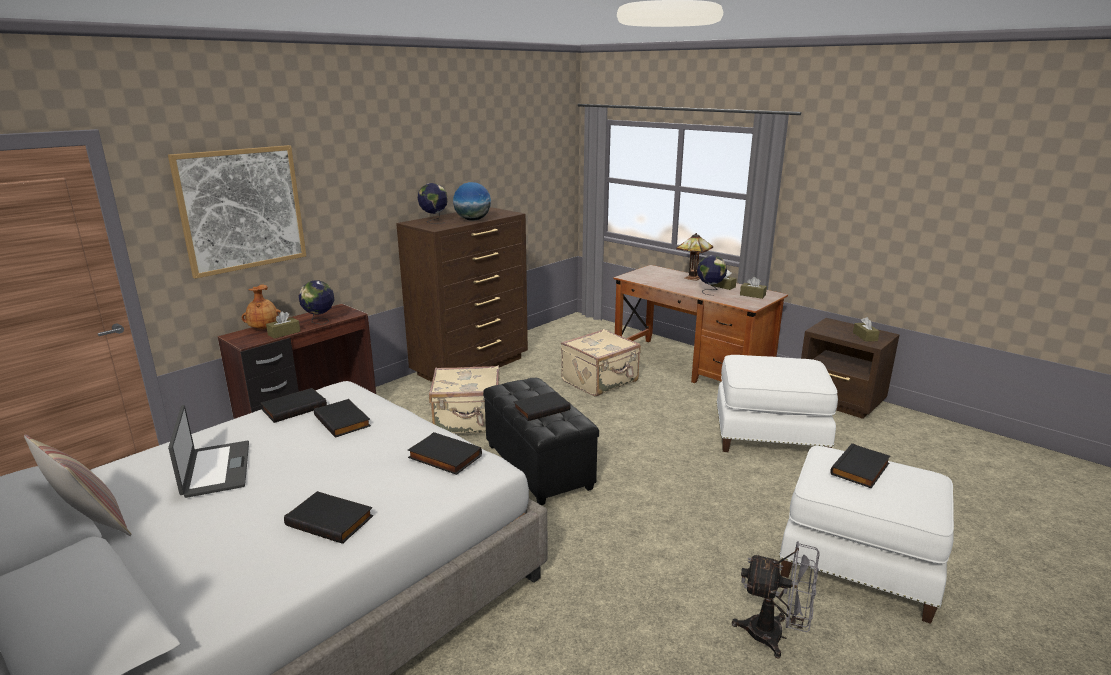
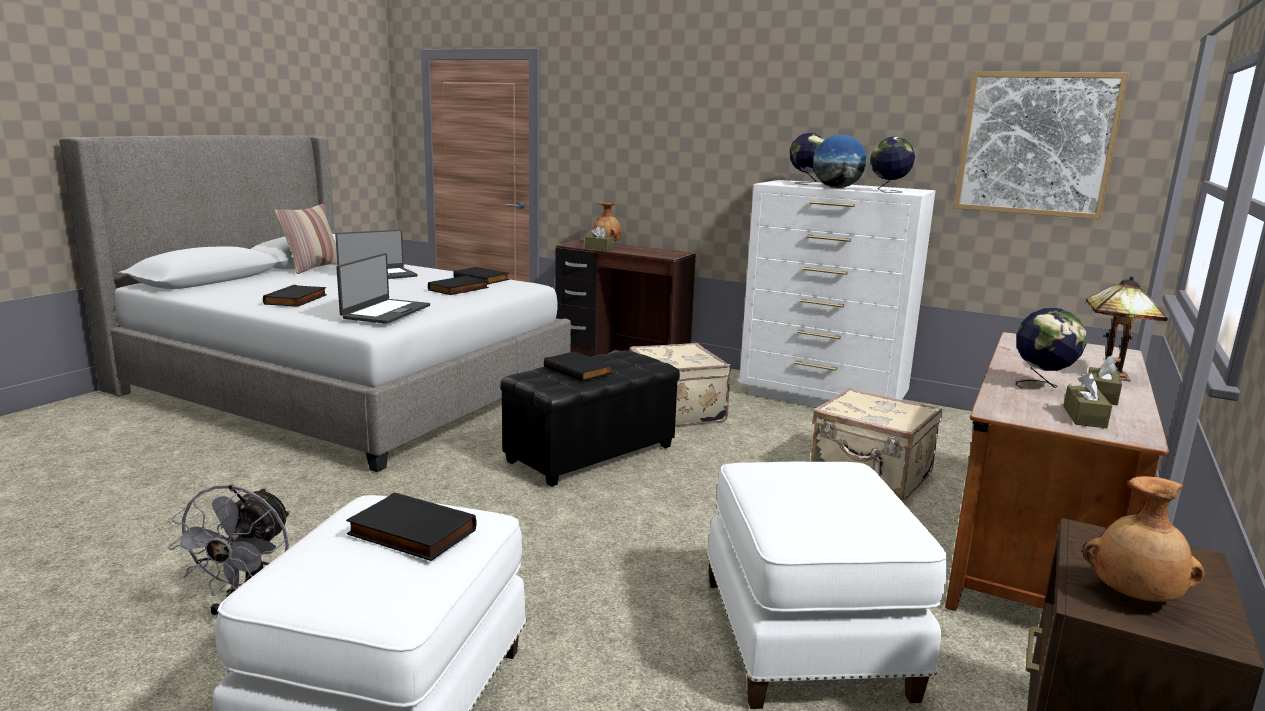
camera: 75 degrees right, 5 degrees down
(242, 209) = (622, 130): picture -> picture (1036, 144)
(320, 322) = (636, 252): globe -> globe (888, 192)
(443, 457) = (385, 312): black book -> laptop
(471, 366) = (823, 398): brown dresser -> white dresser
(865, 337) = (1134, 597): brown tissue box -> brown vase

